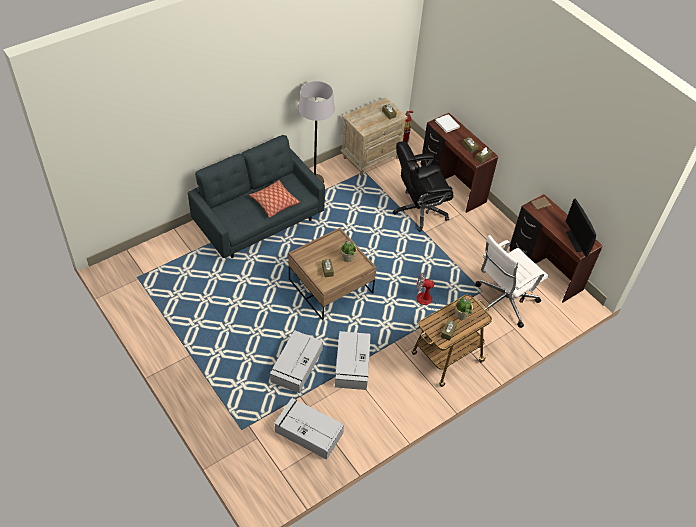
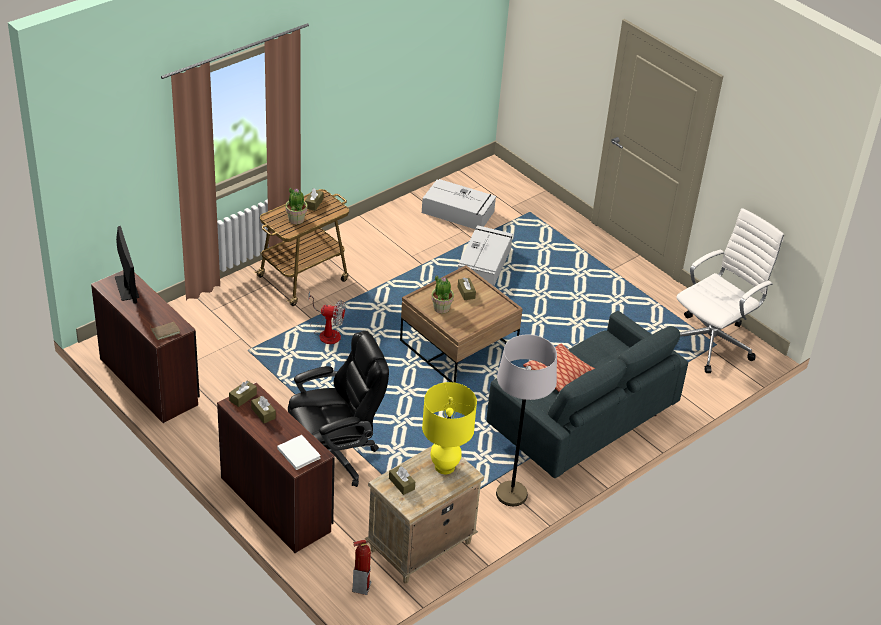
camera: 175 degrees right, 10 degrees down
(352, 365) = (418, 267): grey storage box -> none
(363, 121) = (445, 467): none -> yellow table lamp
(503, 302) = (220, 339): white office chair -> white office chair (713, 342)

